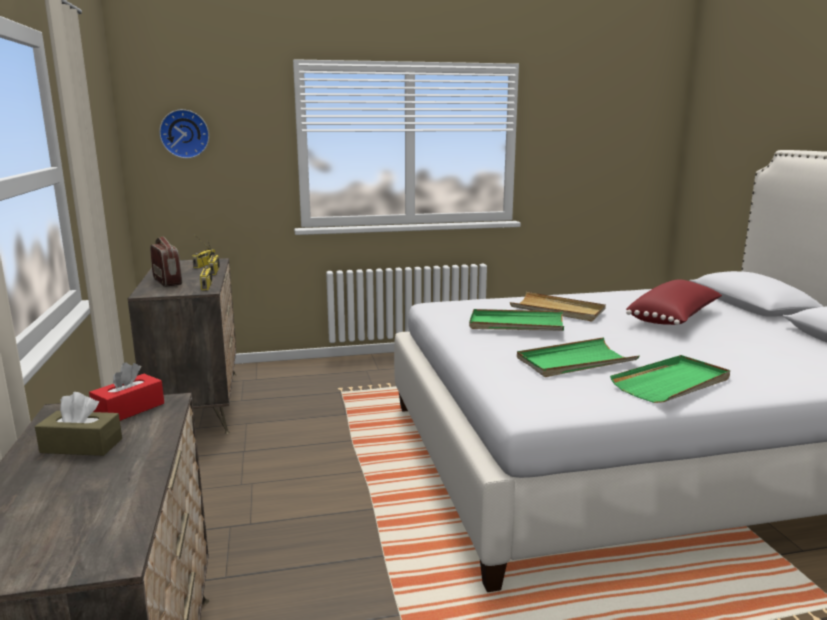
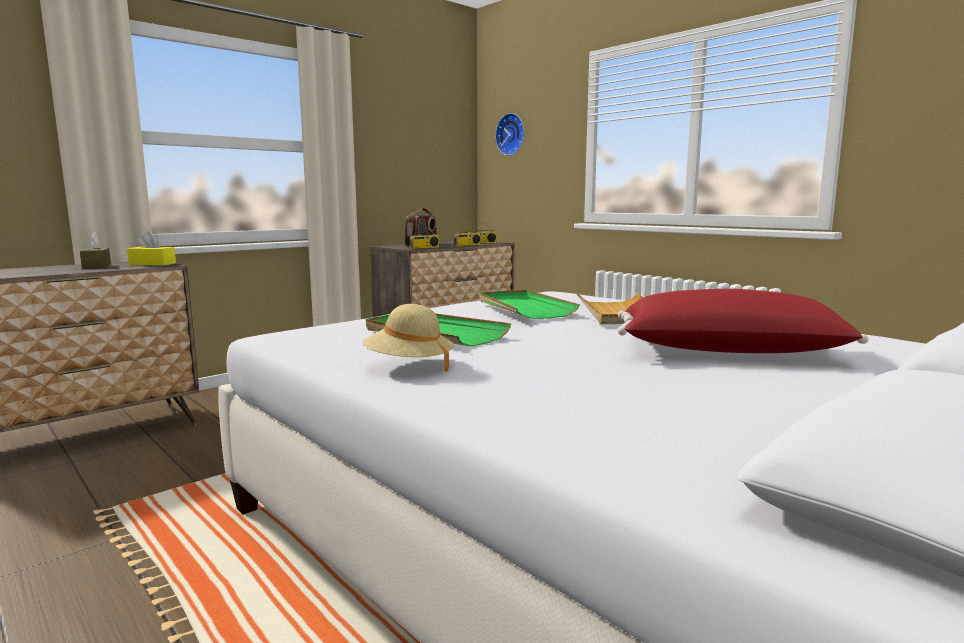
camera: 60 degrees right, 5 degrees down
(129, 409) = (152, 264): red tissue box -> yellow tissue box
(672, 383) = (409, 365): green tray -> beige hat

